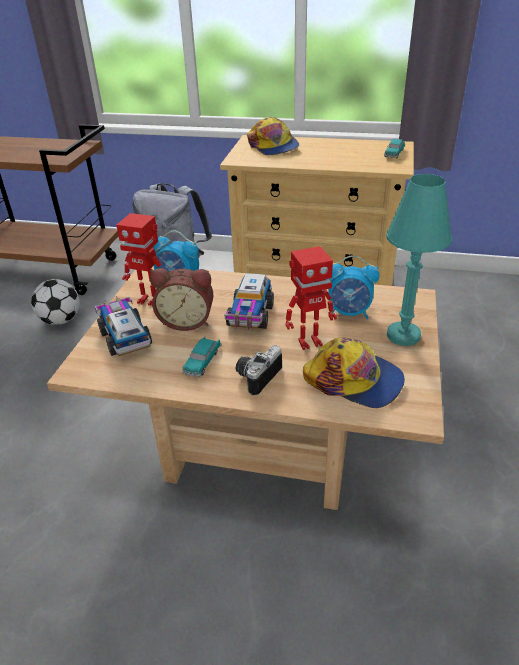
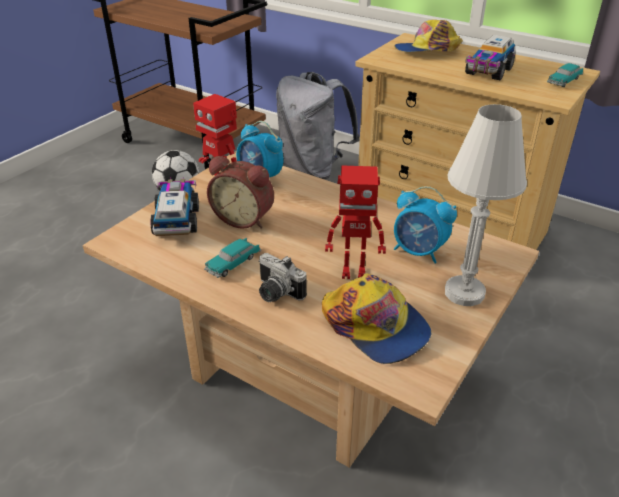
camera: 20 degrees right, 0 degrees up
(250, 316) = (310, 229): toy truck -> toy truck (488, 71)
(256, 376) = (275, 293): camera -> camera turned 105 degrees counterclockwise
(273, 146) = (427, 50): cap -> cap turned 90 degrees clockwise
(403, 335) = (464, 293): turquoise table lamp -> white table lamp

